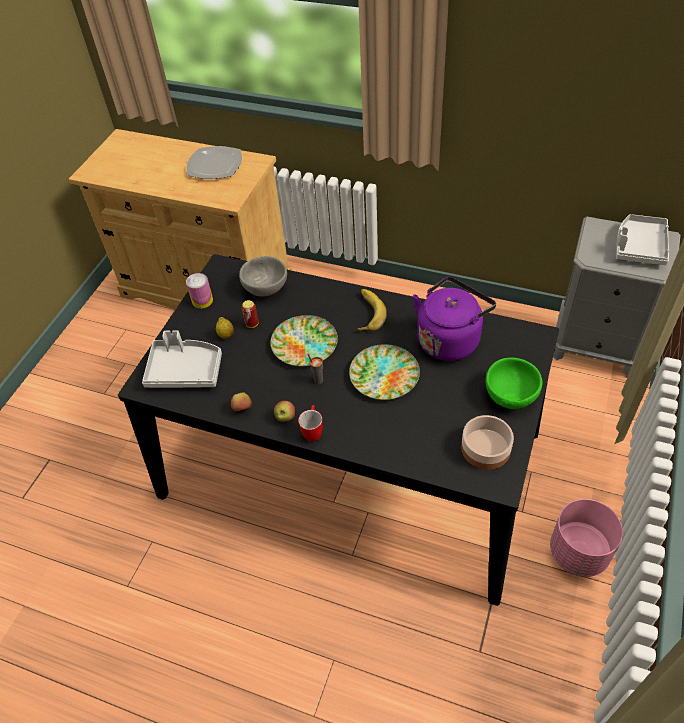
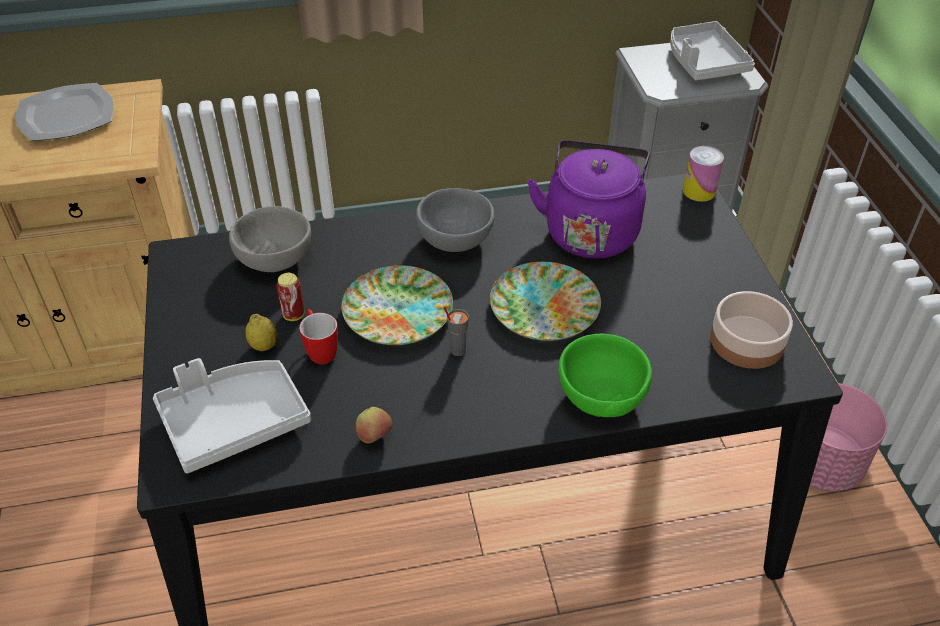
camera: 35 degrees left, 5 degrees down
(202, 301) = (183, 312): can -> can (699, 191)
(285, 418) = (451, 420): apple -> none
(313, 431) = (507, 420): mug -> mug (320, 350)
(366, 313) = (453, 240): banana -> grey bowl
(512, 394) = (721, 266): green bowl -> green bowl (603, 394)

